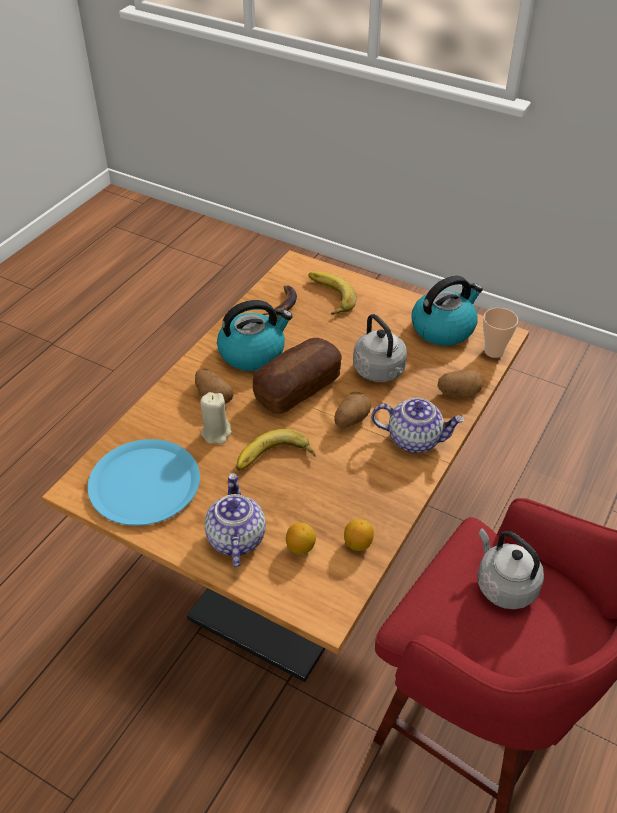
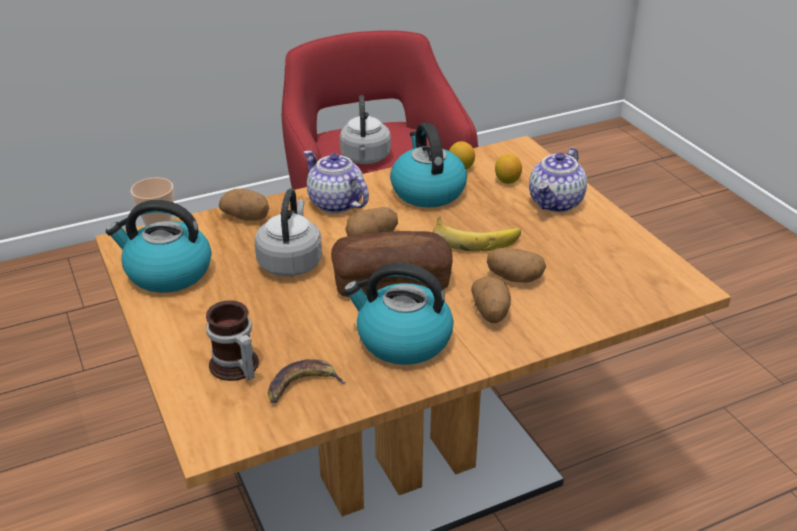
camera: 145 degrees left, 10 degrees down
(144, 483) = (616, 266): blue plate -> none
(216, 433) = (514, 278): beige candle -> potato
(327, 297) = (234, 368): banana -> mug
(358, 493) = (427, 191): none -> kettle

